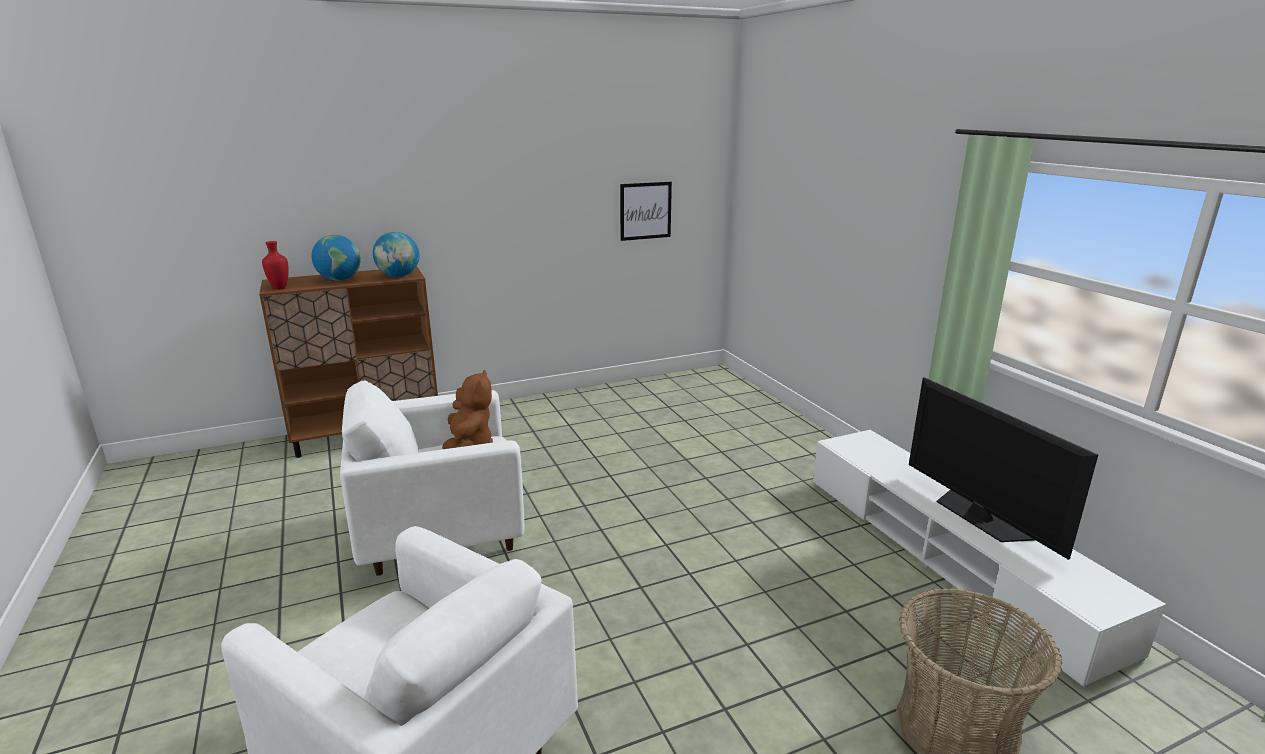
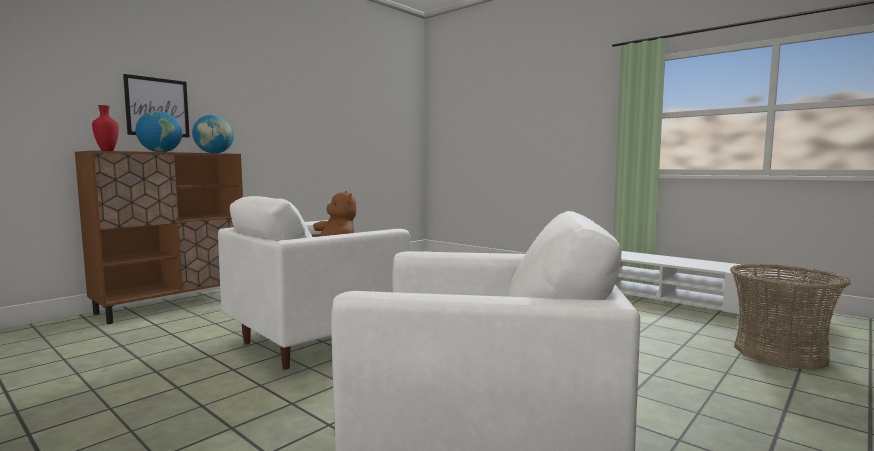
camera: 25 degrees left, 15 degrees down
(645, 211) = (377, 133): picture -> picture (157, 107)
(979, 517) = (685, 261): television -> none

